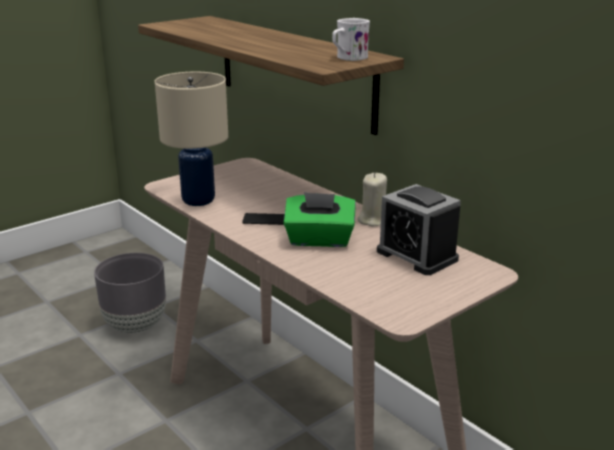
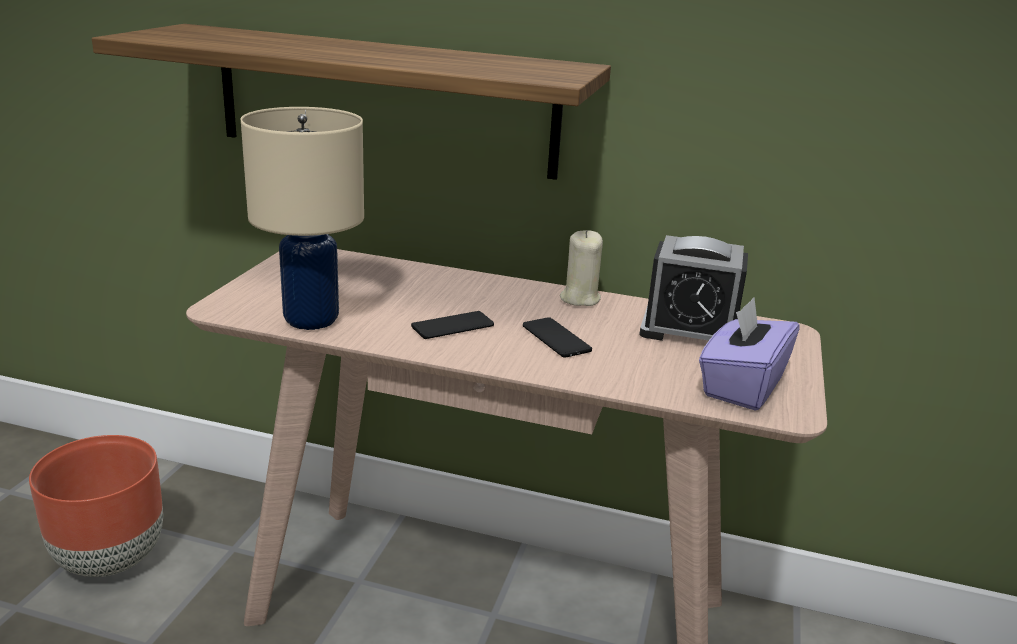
camera: 35 degrees left, 0 degrees up
(136, 325) = (111, 558): grey planter -> brown planter
(319, 240) = (556, 338): green tissue box -> phone
(348, 58) = (553, 68): white mug -> none
(395, 296) = (741, 386): none -> purple tissue box

